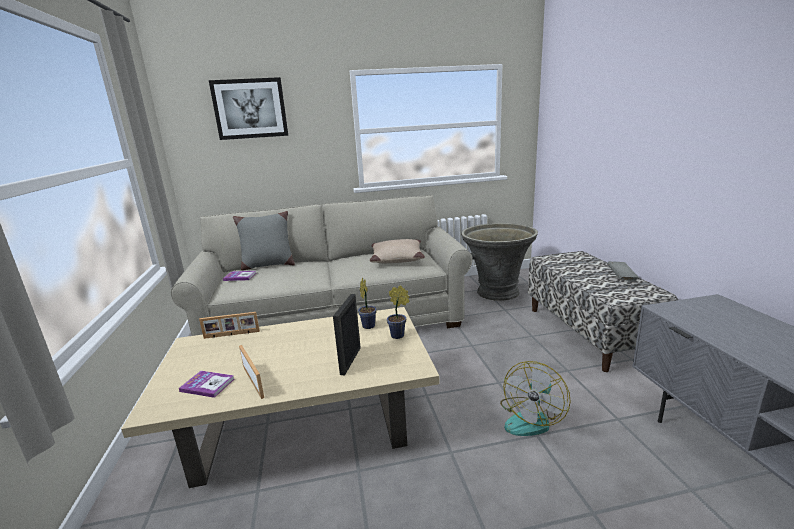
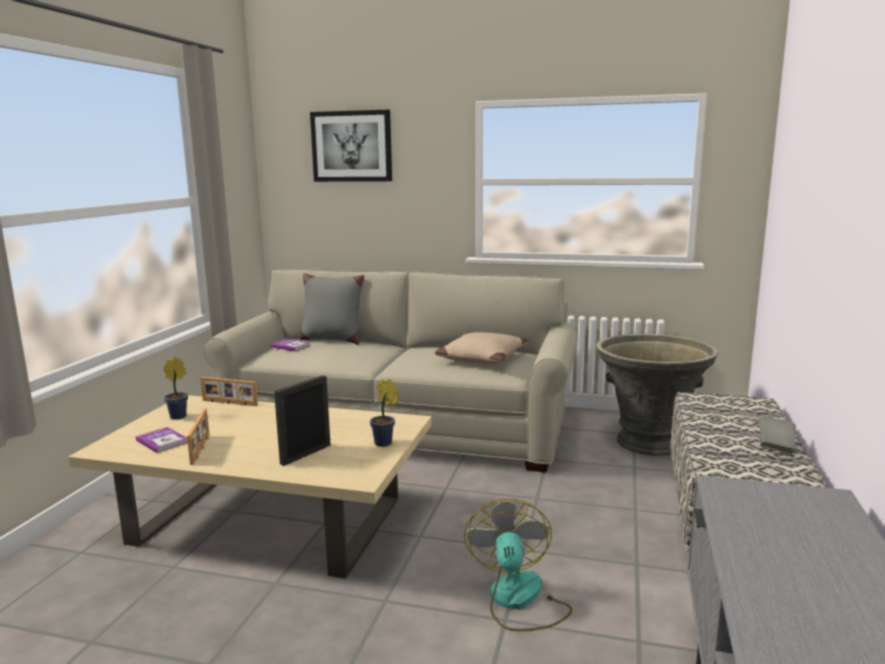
camera: 25 degrees right, 5 degrees down
(369, 325) = (367, 426): potted plant -> potted plant (180, 416)
(531, 418) = (518, 600): fan -> fan turned 120 degrees clockwise

